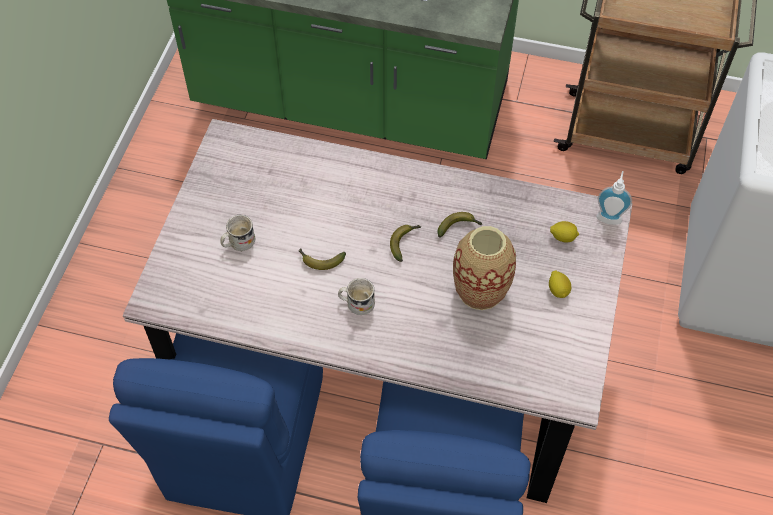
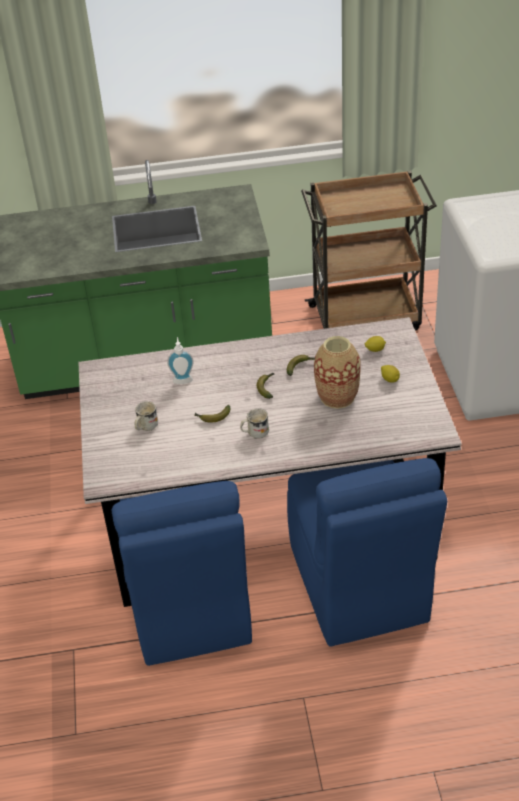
camera: 20 degrees left, 15 degrees down
(609, 216) = (399, 329): soap dispenser -> soap dispenser (182, 379)

